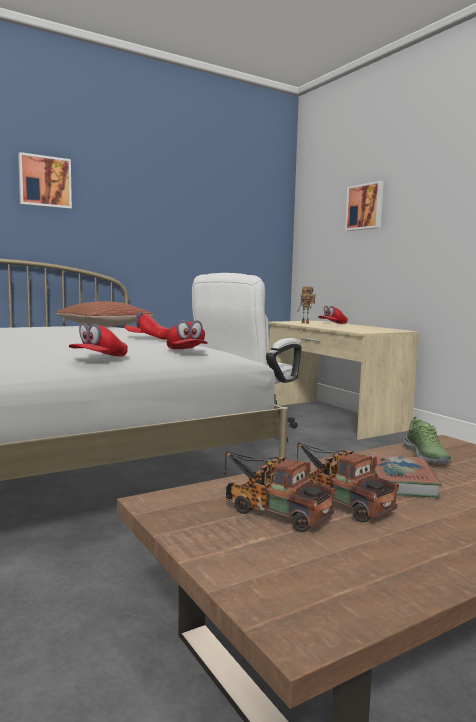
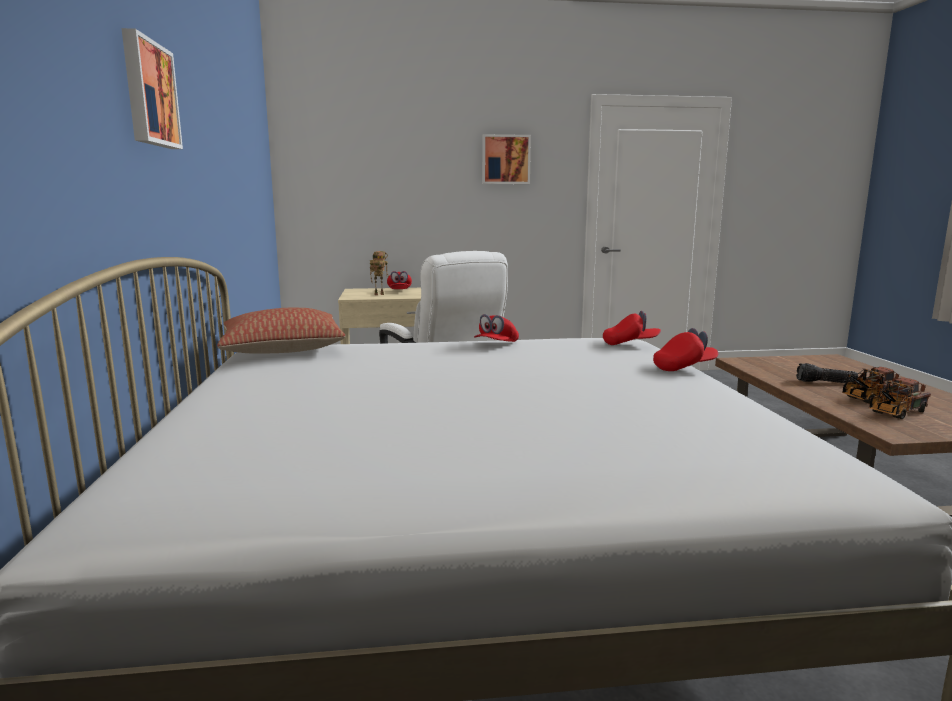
camera: 65 degrees left, 5 degrees up
(99, 358) = (684, 367): red cap -> red cap turned 75 degrees counterclockwise
(365, 207) = (404, 158): picture -> picture (505, 159)
(400, 481) = (825, 382): book -> flashlight
(426, 456) = (771, 369): shoe -> none

